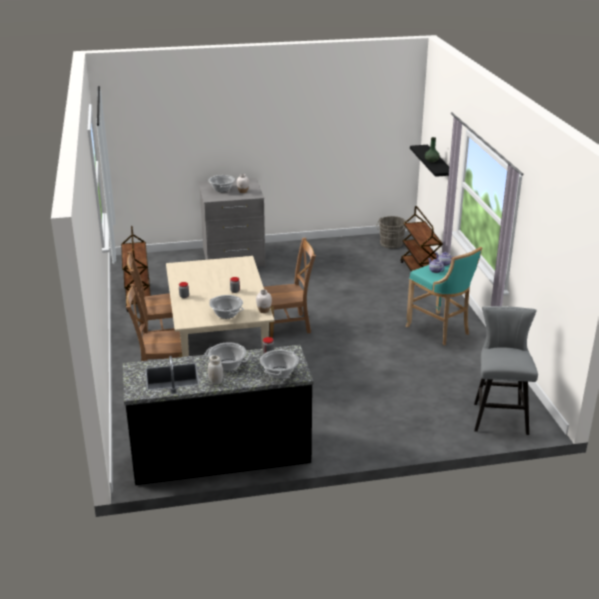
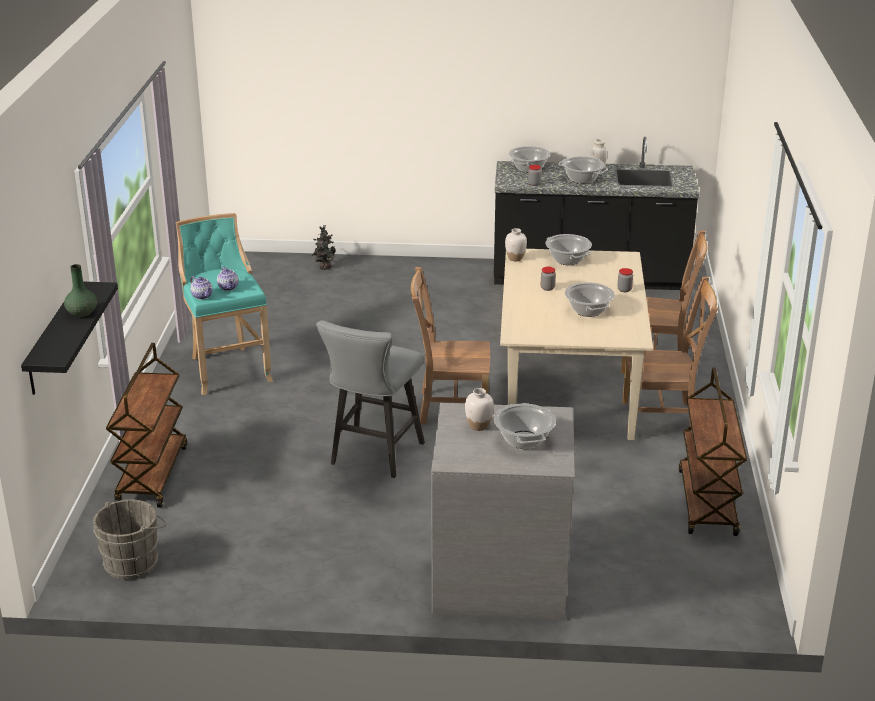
camera: 165 degrees left, 0 degrees up
(206, 279) = (588, 310): none -> cooking pot
(454, 428) = (324, 267): none -> potted plant
(499, 416) = (263, 271): grey stool -> grey stool (373, 456)

